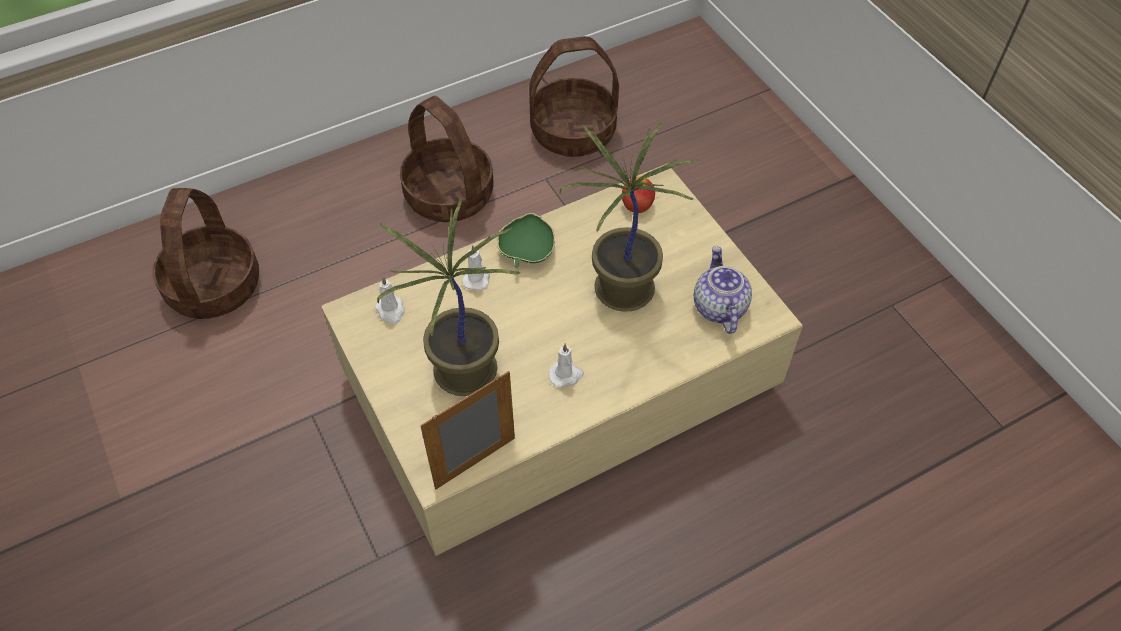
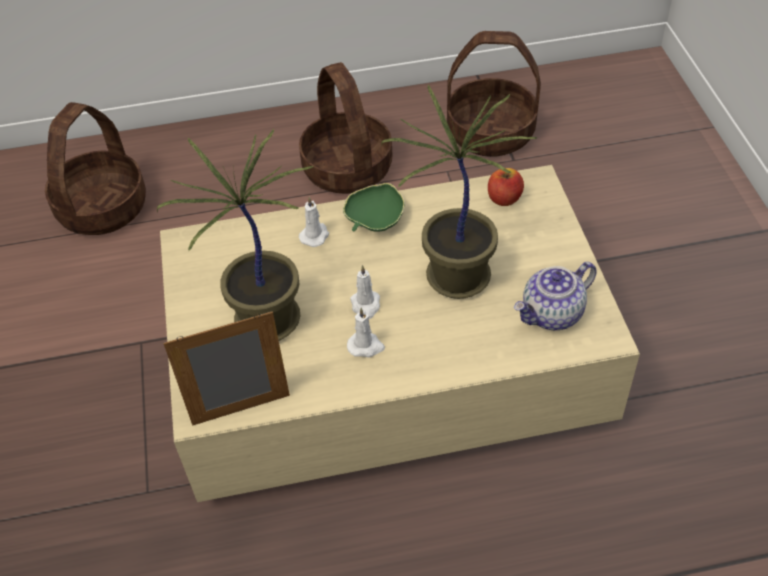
camera: 20 degrees right, 5 degrees down
(391, 311) = (221, 249): white candle -> white candle (366, 305)
(718, 307) = (552, 314): teapot -> teapot turned 135 degrees counterclockwise

